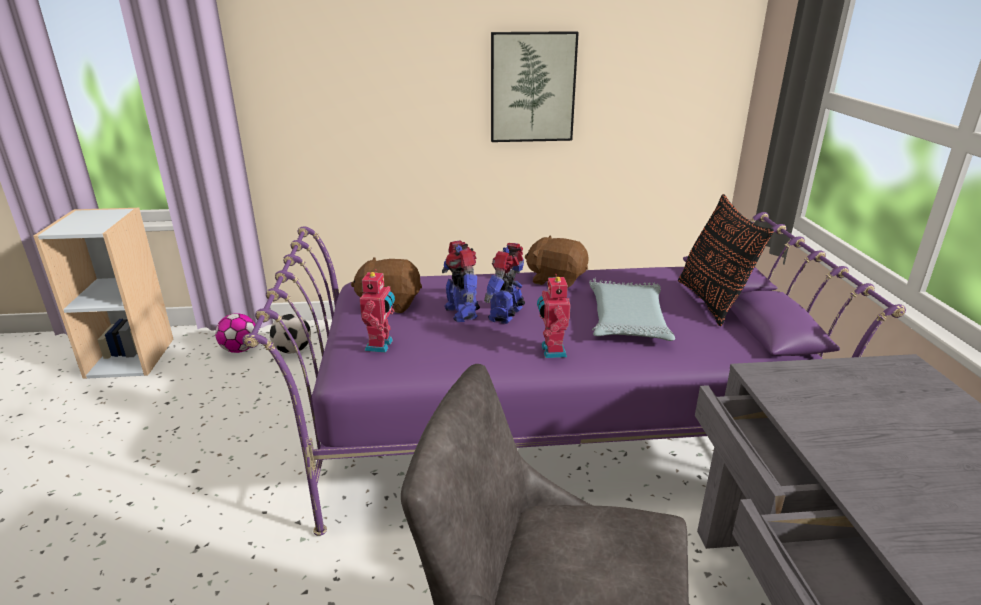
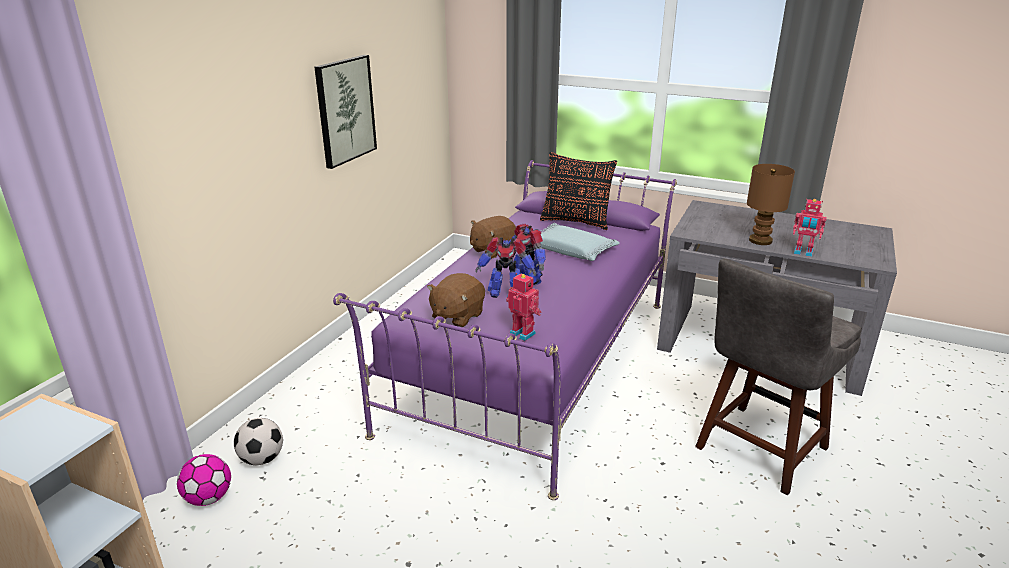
camera: 60 degrees left, 0 degrees up
(551, 351) = (589, 280): toy robot -> toy robot (803, 253)
(854, 456) = (760, 241): none -> brown table lamp

